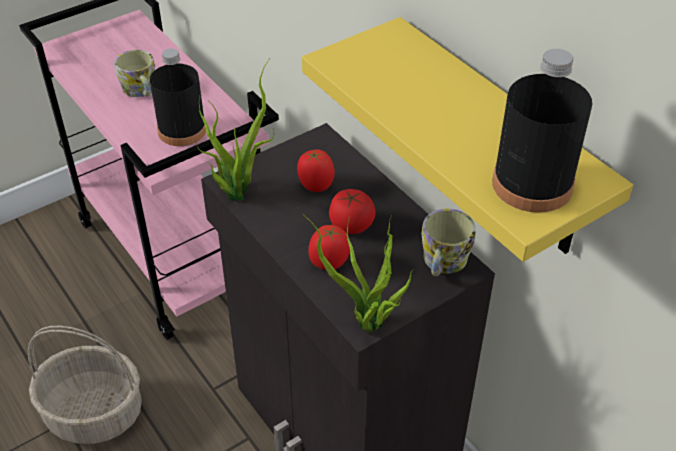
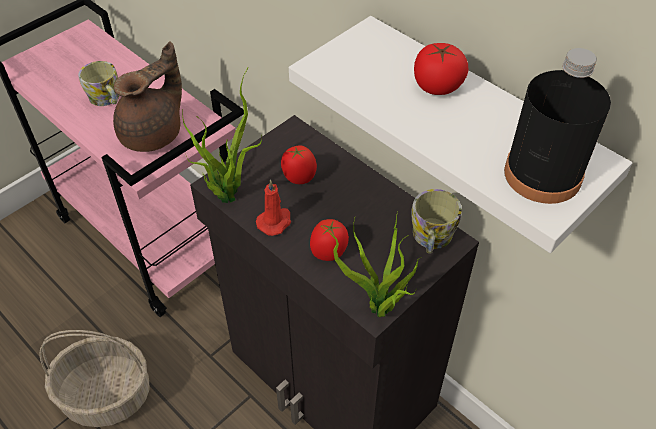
camera: 10 degrees left, 5 degrees up
(182, 130) = (154, 133): black bottle -> brown teapot
(280, 225) = (275, 221): none -> red candle
(351, 225) = (340, 213): tomato -> tomato (437, 86)
(496, 141) = (479, 126): yellow shelf -> white shelf

